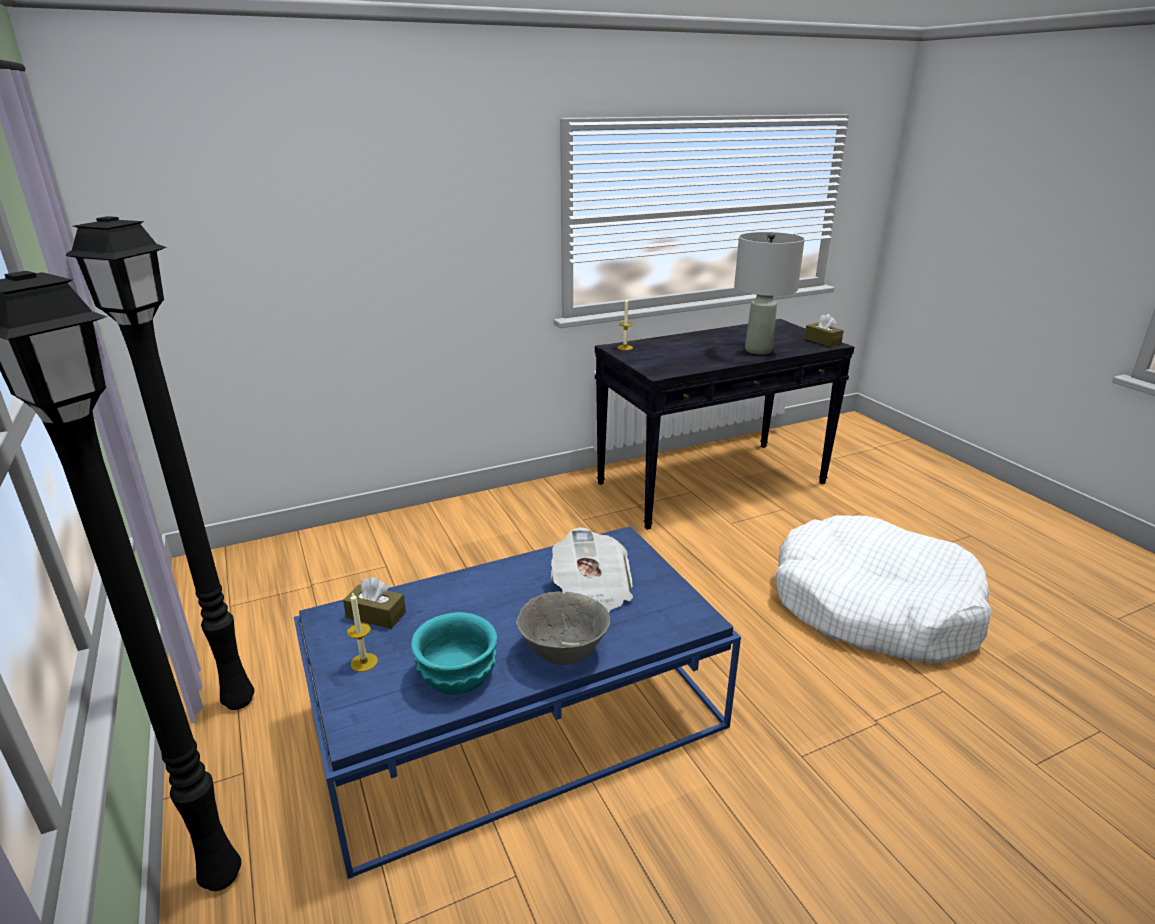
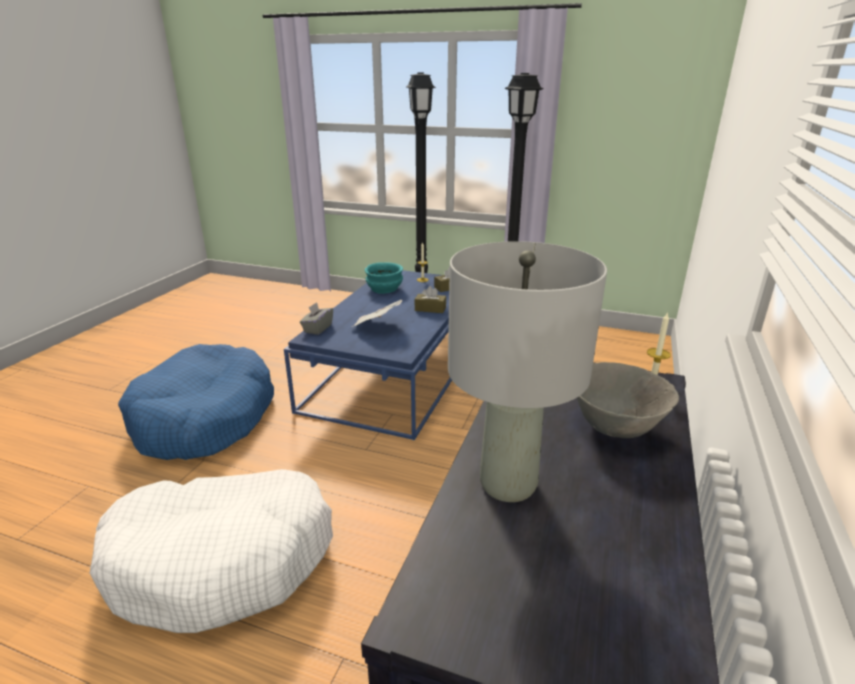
camera: 135 degrees right, 0 degrees up
(563, 652) = (355, 306): grey bowl -> grey bowl (615, 426)
(671, 630) = (317, 328): none -> grey tissue box
(822, 341) = (450, 623): brown tissue box -> brown tissue box (430, 309)
(862, 803) = (204, 418): none -> blue dog bed

